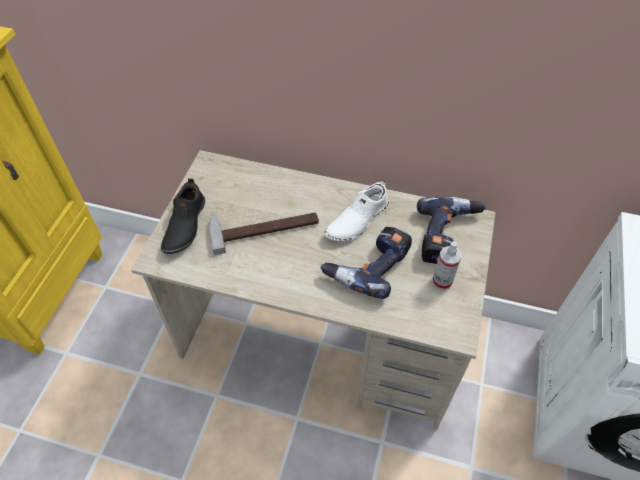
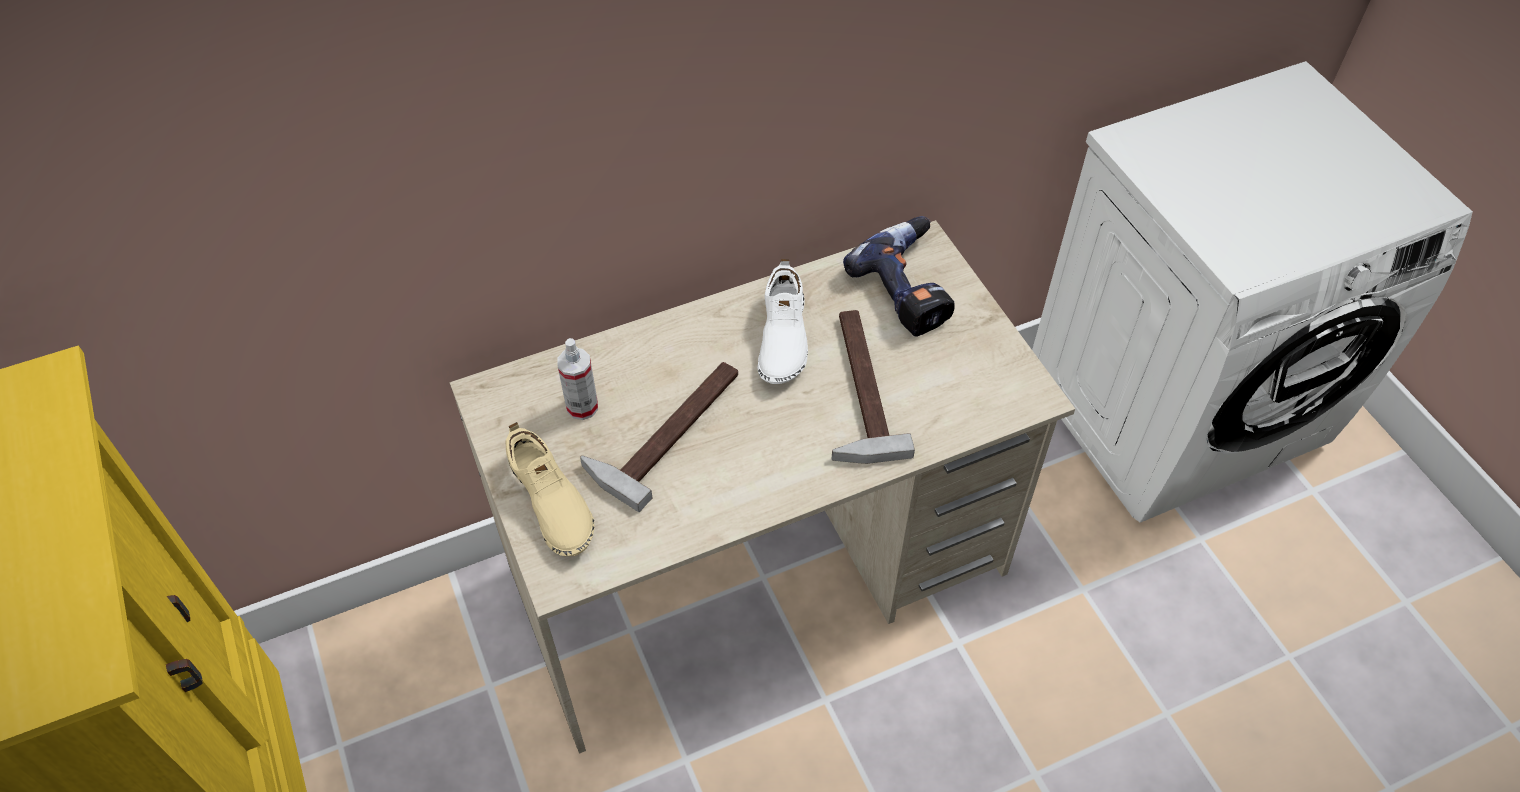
camera: 40 degrees left, 0 degrees up
(184, 225) = (550, 503): black shoe -> beige shoe
(368, 266) = (855, 387): power drill -> hammer
(442, 281) = (958, 347): spray bottle -> spray bottle (582, 407)

